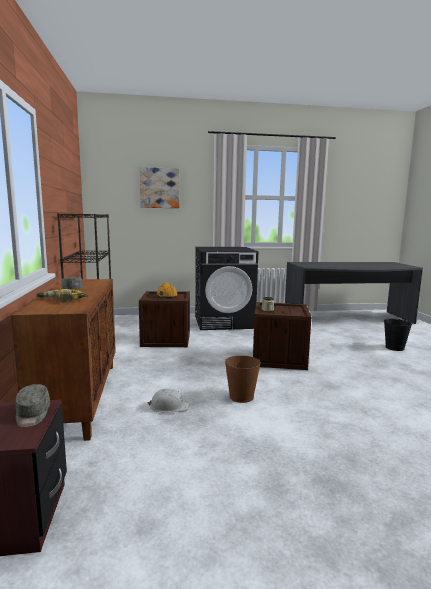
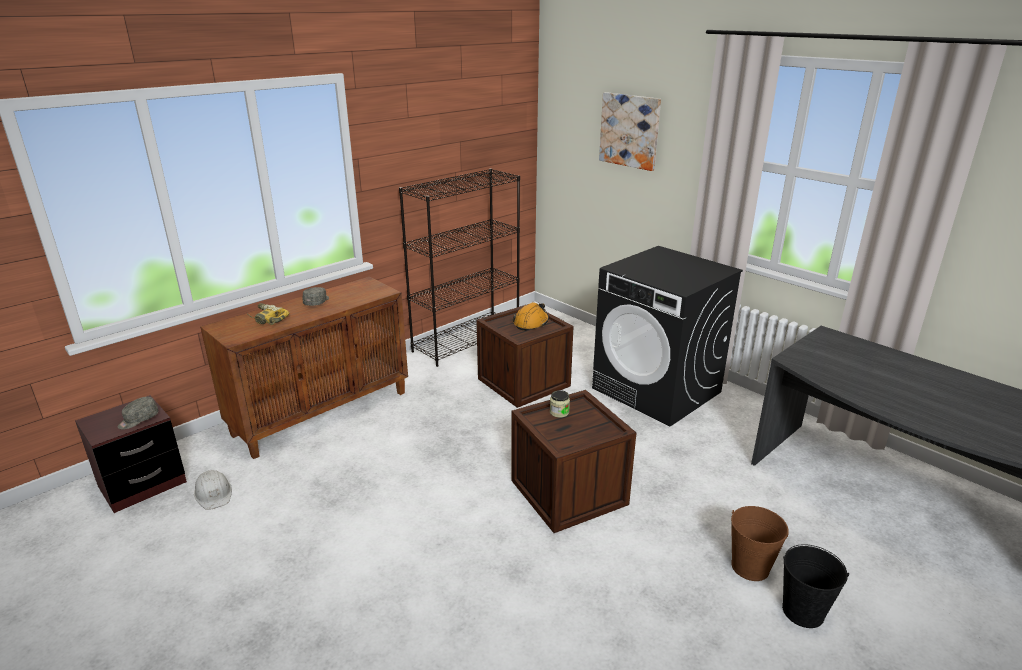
camera: 55 degrees right, 15 degrees up
(169, 406) = (345, 469): white hard hat -> white hard hat (214, 494)
(241, 396) = (410, 507): brown bucket -> brown bucket (750, 566)

